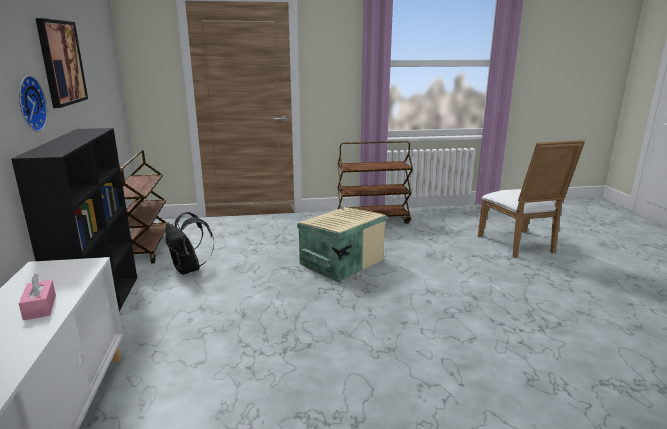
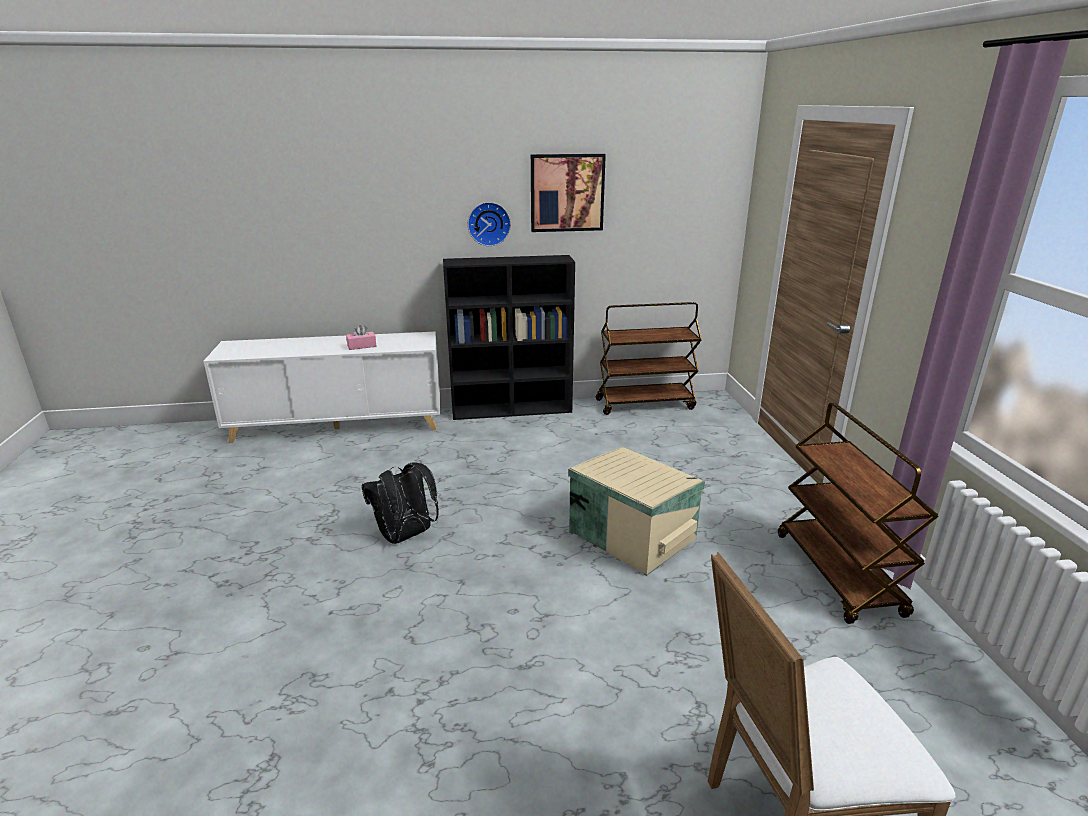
camera: 90 degrees right, 5 degrees up
(189, 269) = (594, 434): black backpack -> black backpack (405, 536)

